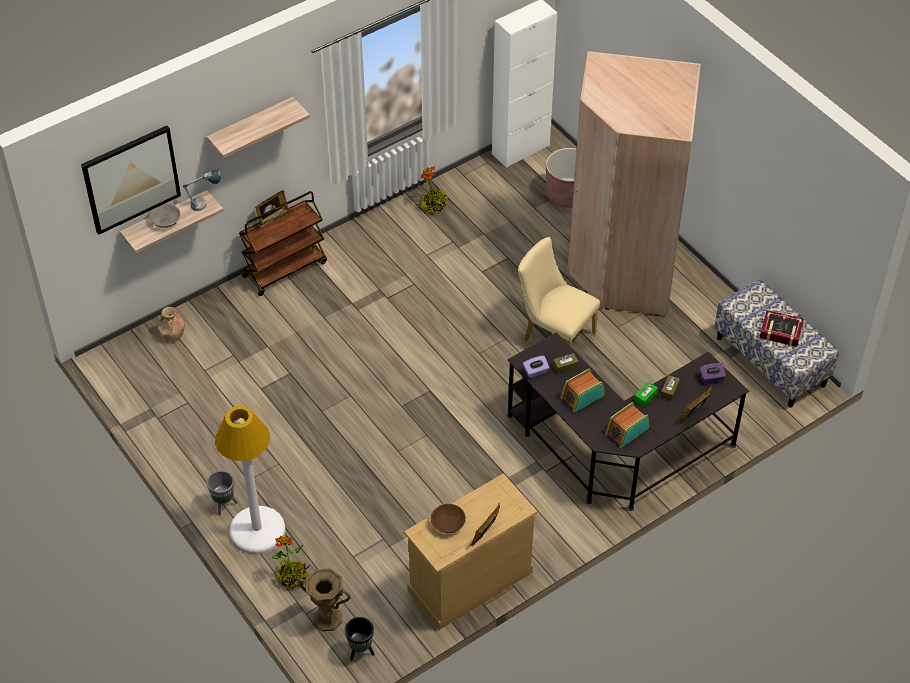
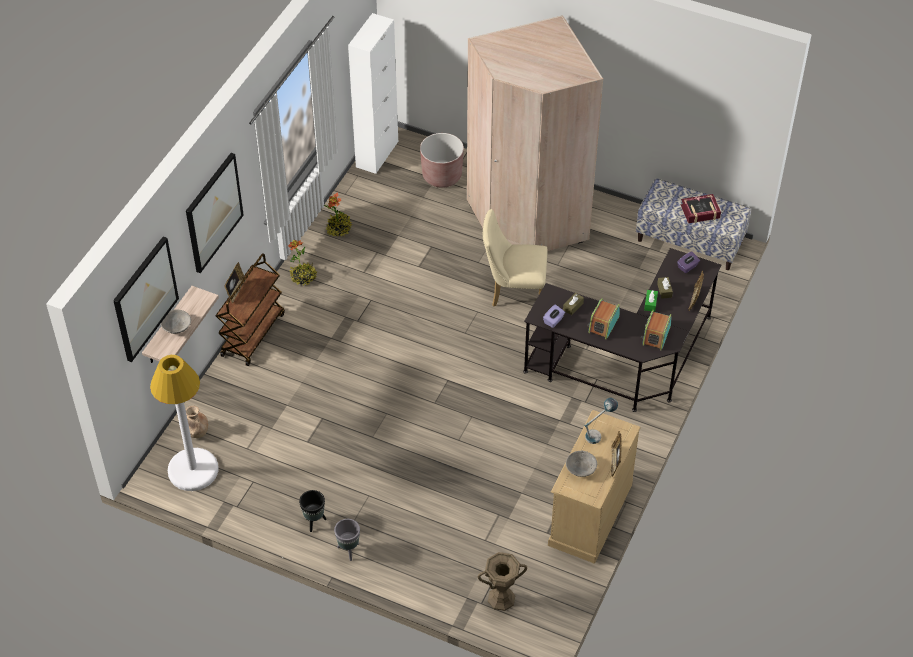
camera: 30 degrees left, 0 degrees up
(205, 204) = (200, 298): table lamp -> table lamp (598, 434)
(251, 126) = (213, 212): shelf -> picture
(257, 531) = (392, 557): white floor lamp -> white floor lamp (193, 470)
(292, 577) = (449, 580): potted plant -> potted plant (303, 277)
(360, 651) = (546, 611): black planter -> black planter (314, 522)
(447, 524) = (580, 469): brown bowl -> grey bowl

